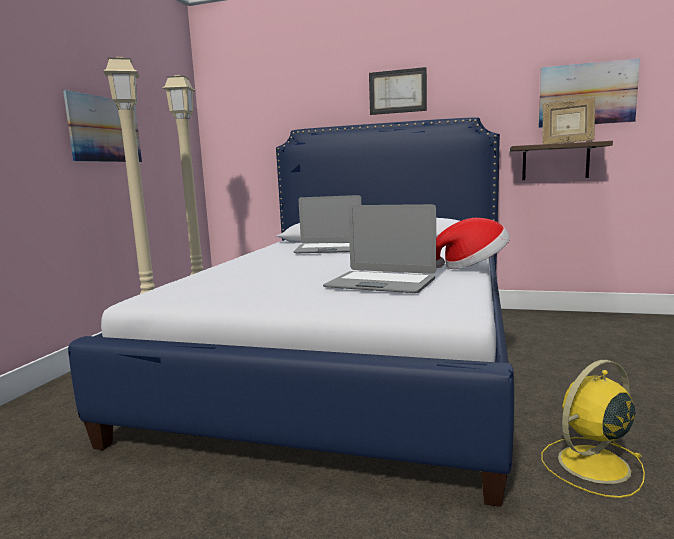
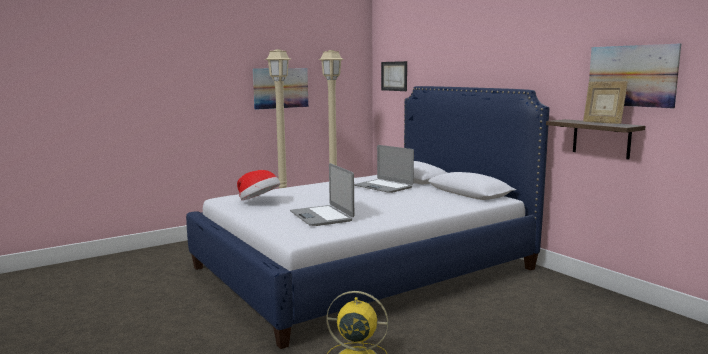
camera: 40 degrees right, 0 degrees up
(397, 91) = (486, 60): picture -> picture (394, 76)
(472, 266) = (403, 219): hat -> hat (259, 201)

